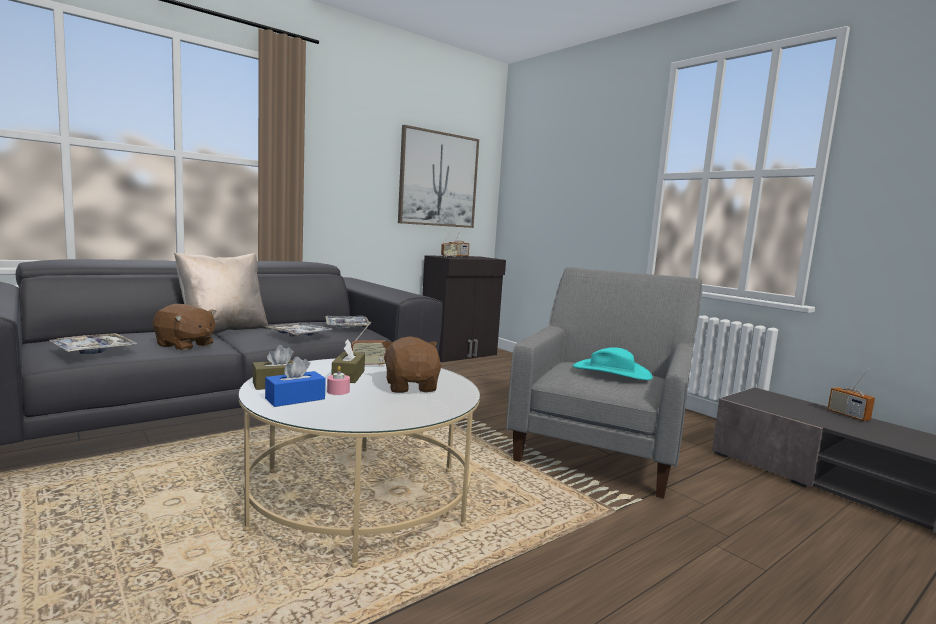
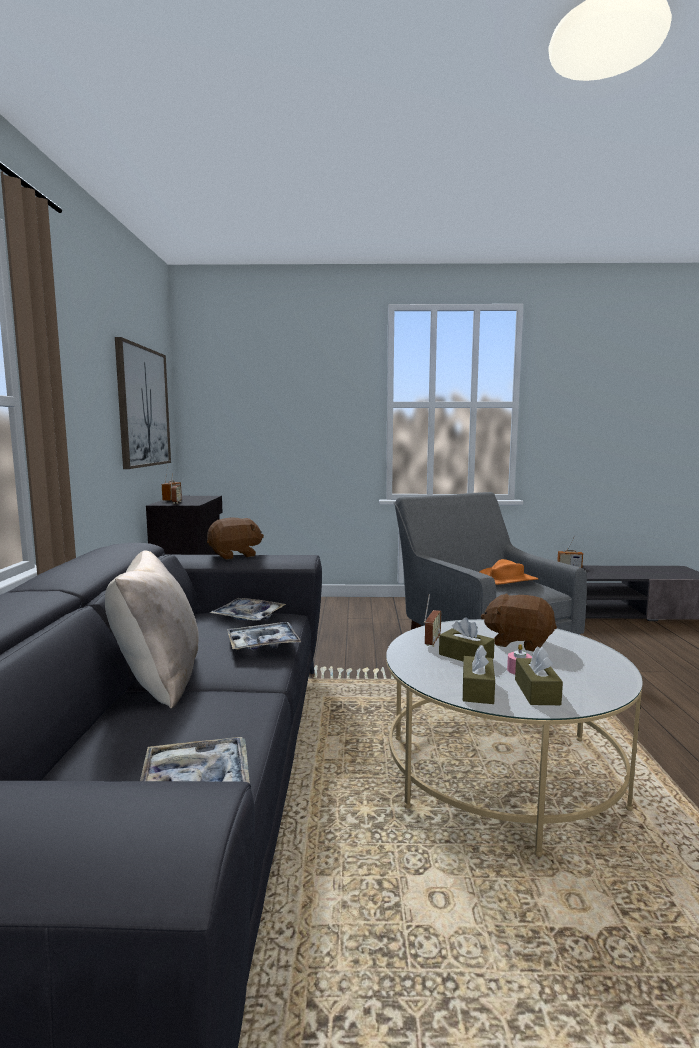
camera: 50 degrees left, 0 degrees up
(185, 345) = (227, 715): brown plush toy -> brown plush toy (235, 555)
(295, 399) = (537, 692): blue tissue box -> brown tissue box
(611, 372) = (506, 580): turquoise hat -> orange hat

